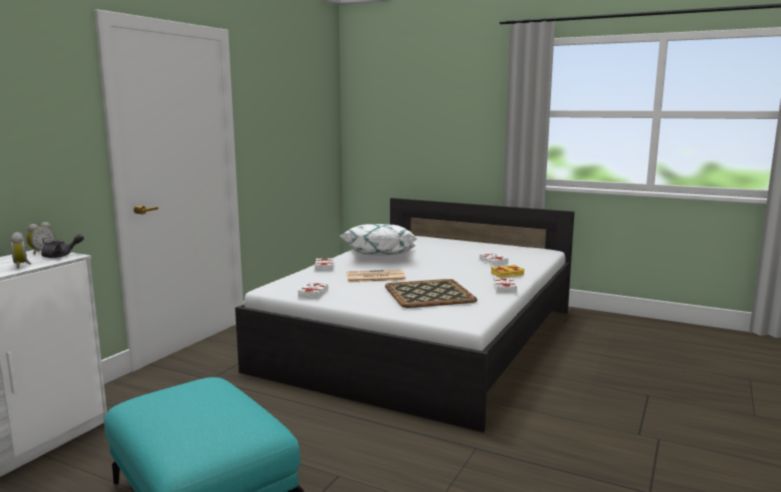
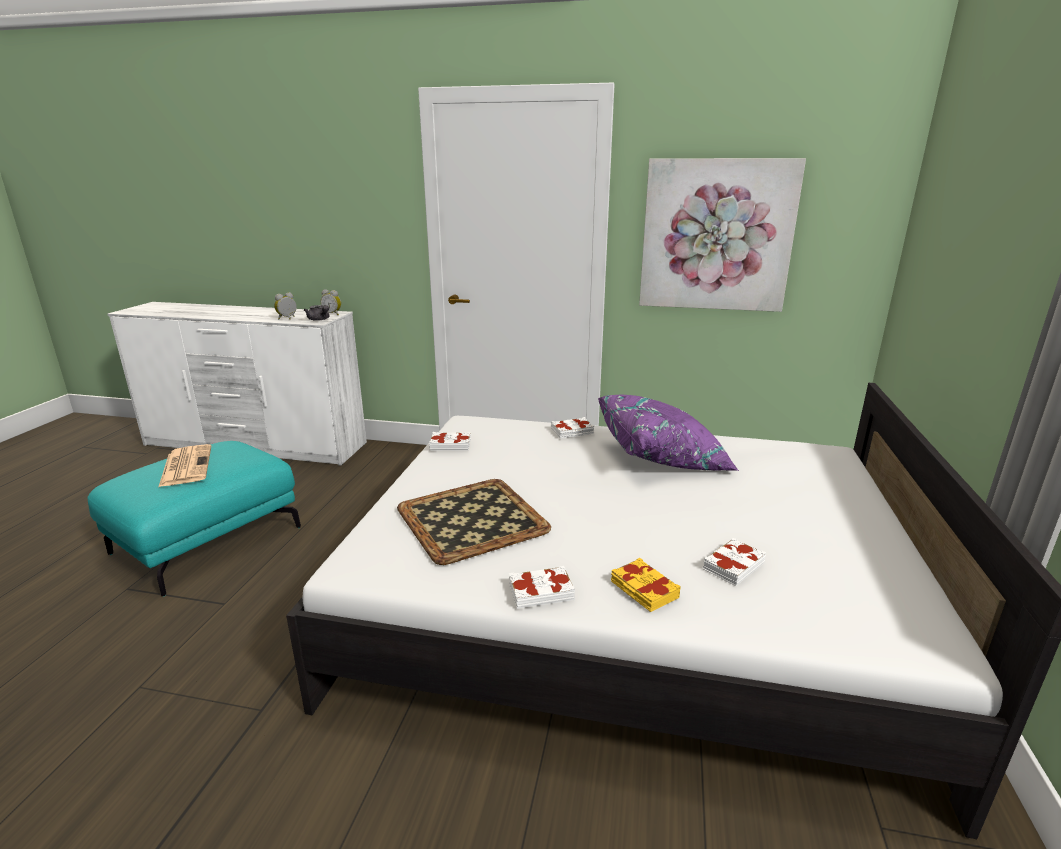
camera: 75 degrees right, 10 degrees up
(282, 134) = (716, 236): none -> picture
(374, 277) = (540, 469): newspaper -> newspaper (186, 466)
(380, 257) = (662, 457): white pillow -> purple pillow

